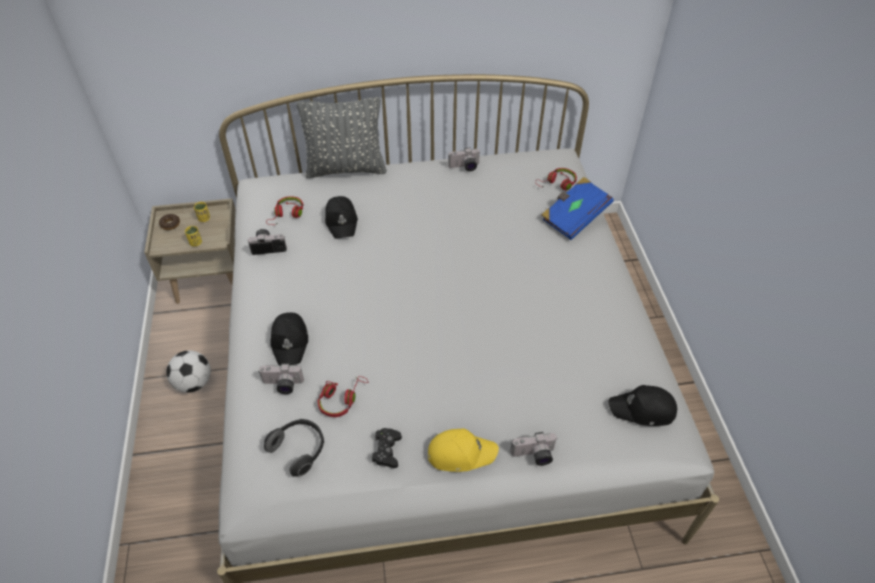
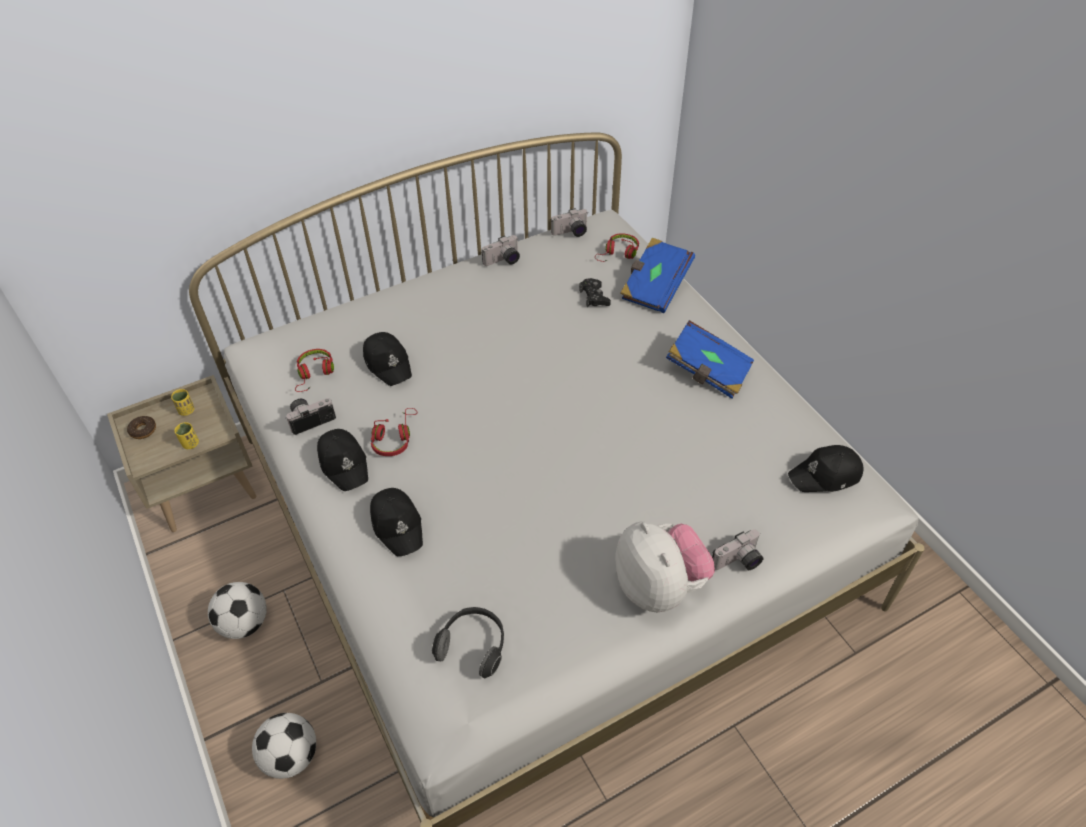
camera: 20 degrees left, 0 degrees up
(182, 487) = (290, 756): none -> football
(275, 285) = (344, 463): none -> black cap
(282, 385) = (414, 579): camera -> camera (571, 233)
(341, 399) = (494, 571): red headphones -> red headphones (394, 438)
(346, 169) = (360, 299): grey pillow -> none
(387, 450) = (576, 611): black game controller -> black game controller (594, 297)
(460, 453) = (659, 586): yellow cap -> plush toy
(584, 296) = (707, 371): none -> blue book

